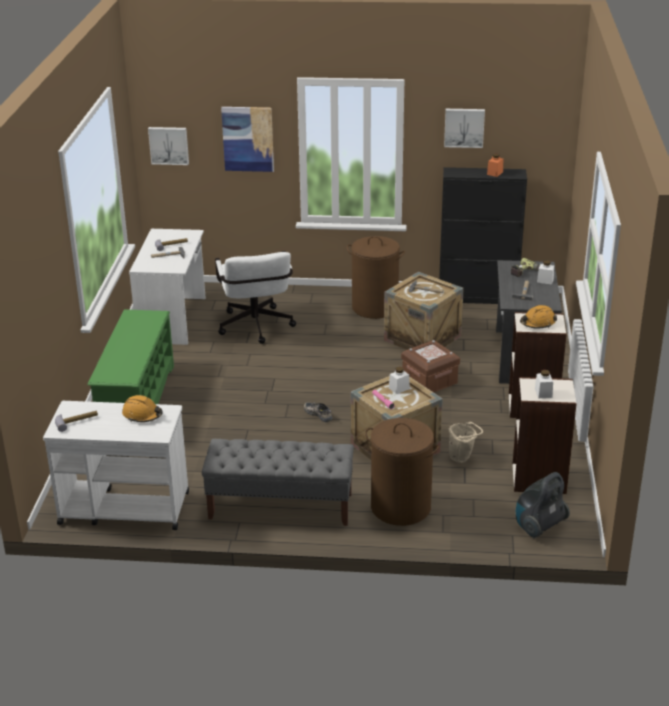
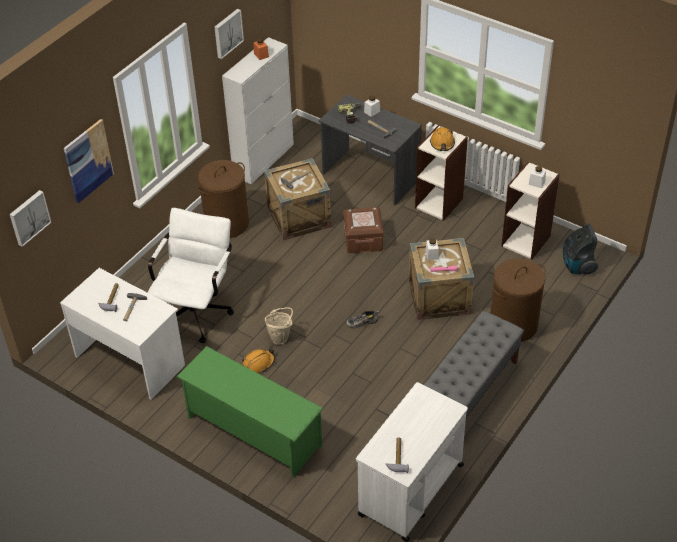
camera: 60 degrees left, 15 degrees up
(142, 415) = (416, 411): orange hard hat -> orange hard hat (259, 363)
(256, 328) = (197, 310): white office chair -> white office chair turned 90 degrees counterclockwise
(462, 458) = (476, 267): beige bucket -> beige bucket (281, 337)
(478, 297) = (264, 160): black cabinet -> white cabinet

